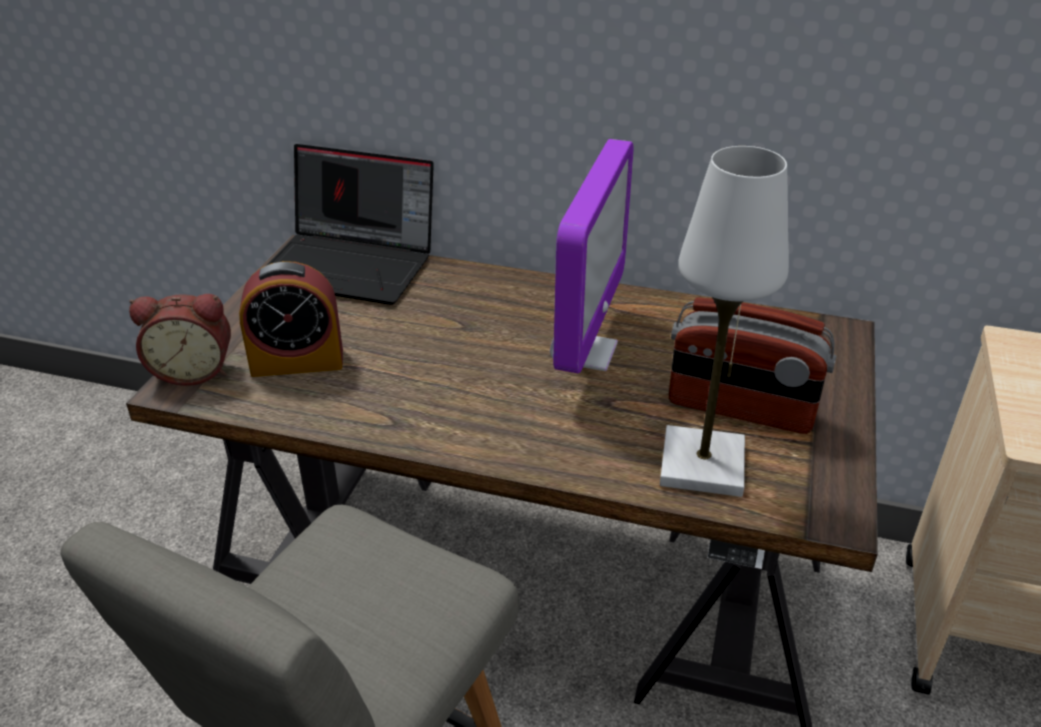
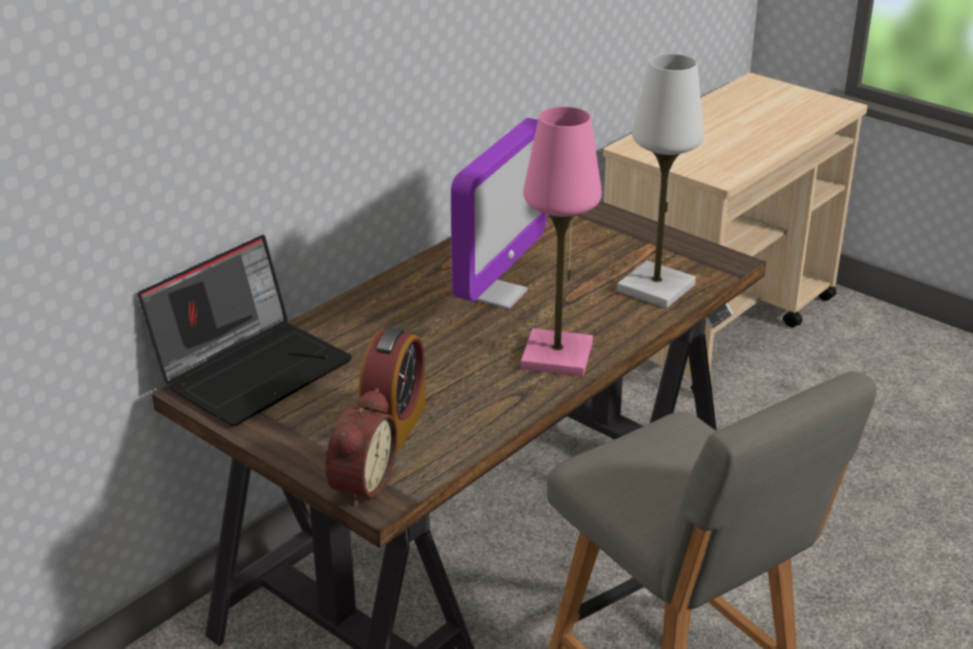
camera: 65 degrees left, 5 degrees down
(486, 427) = (557, 356): none -> pink table lamp
(584, 352) = (496, 294): monitor -> monitor turned 75 degrees clockwise
(740, 409) = (610, 258): radio -> none

